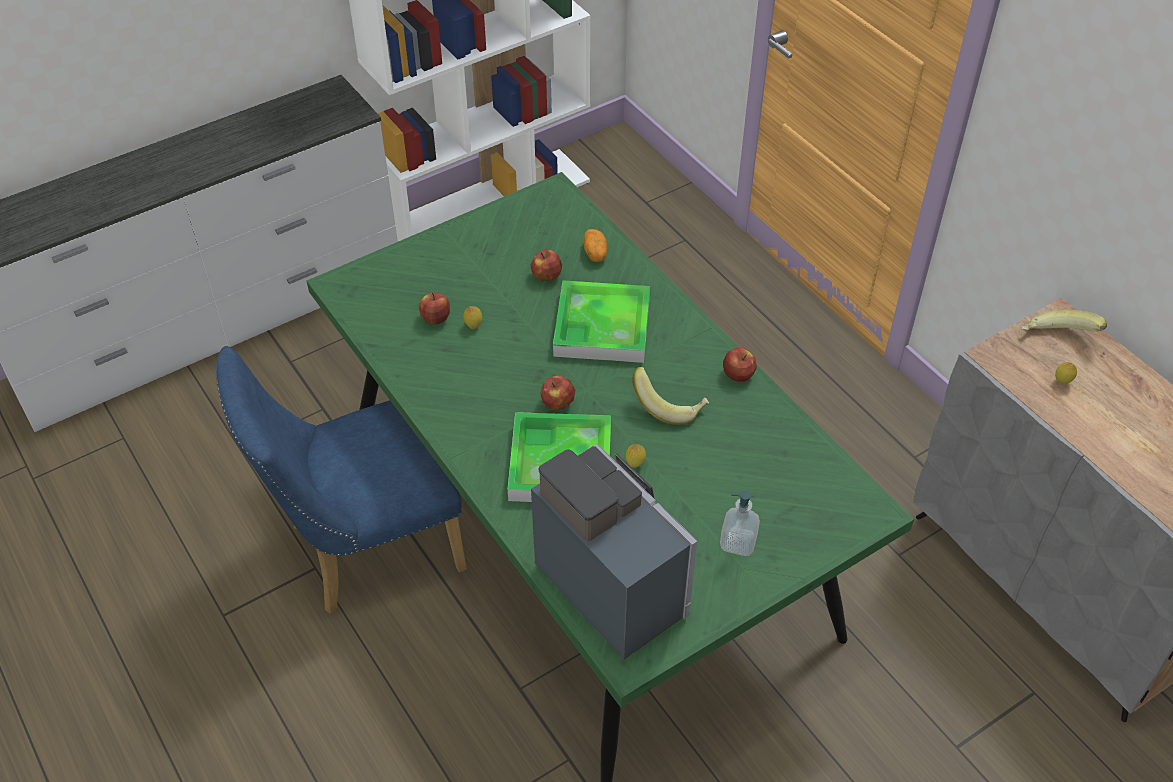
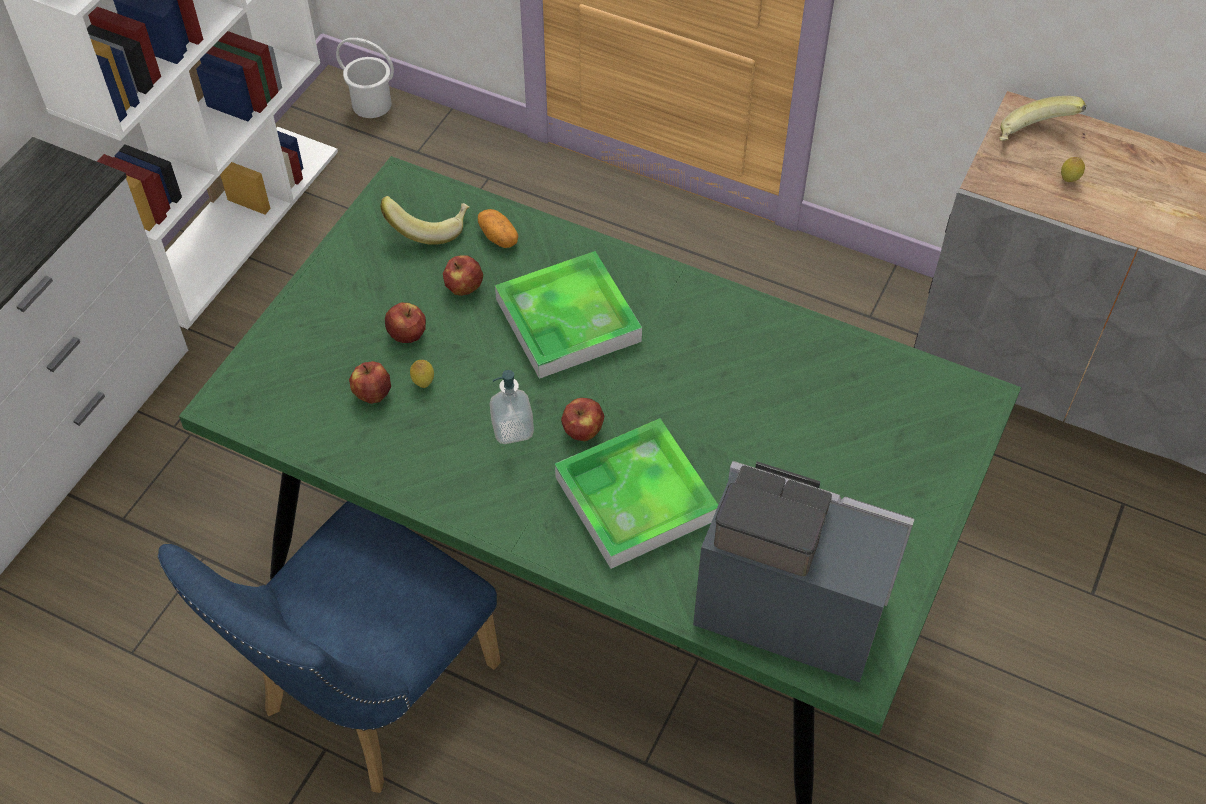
camera: 30 degrees left, 5 degrees up
(635, 159) = (372, 105): none -> white bucket
(635, 464) = (714, 461): lemon -> none
(669, 406) = (703, 378): banana -> banana (429, 227)
(738, 374) = (747, 310): apple -> apple (407, 334)
(738, 542) = (876, 495): soap dispenser -> soap dispenser (512, 429)

